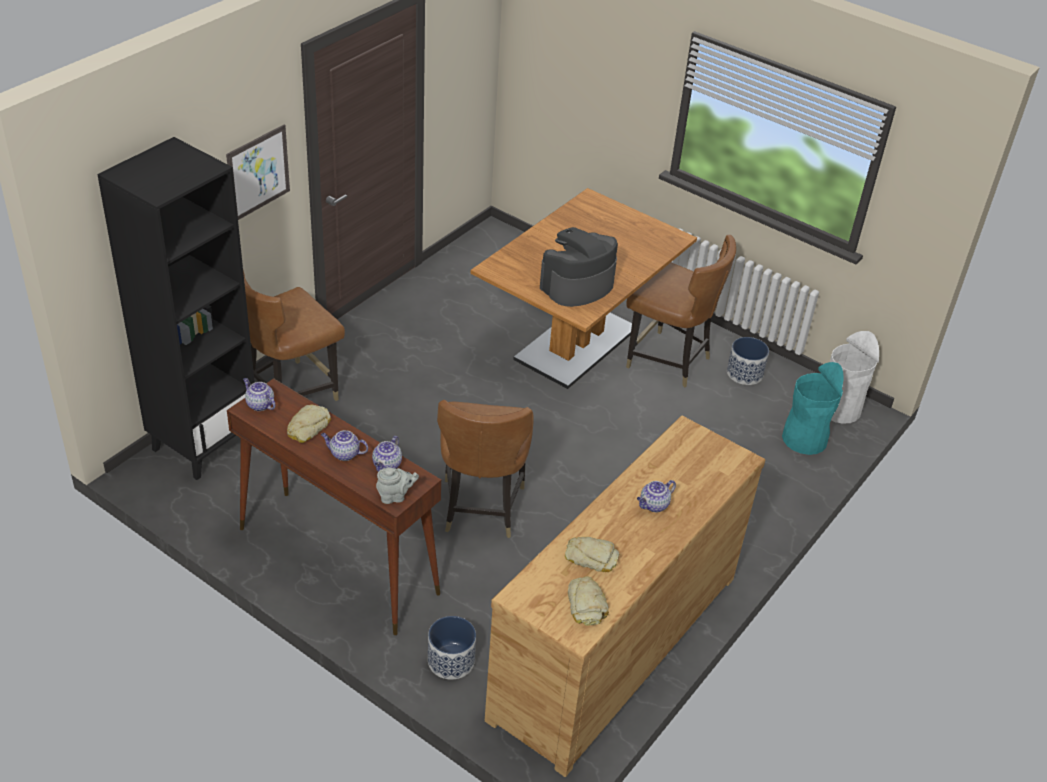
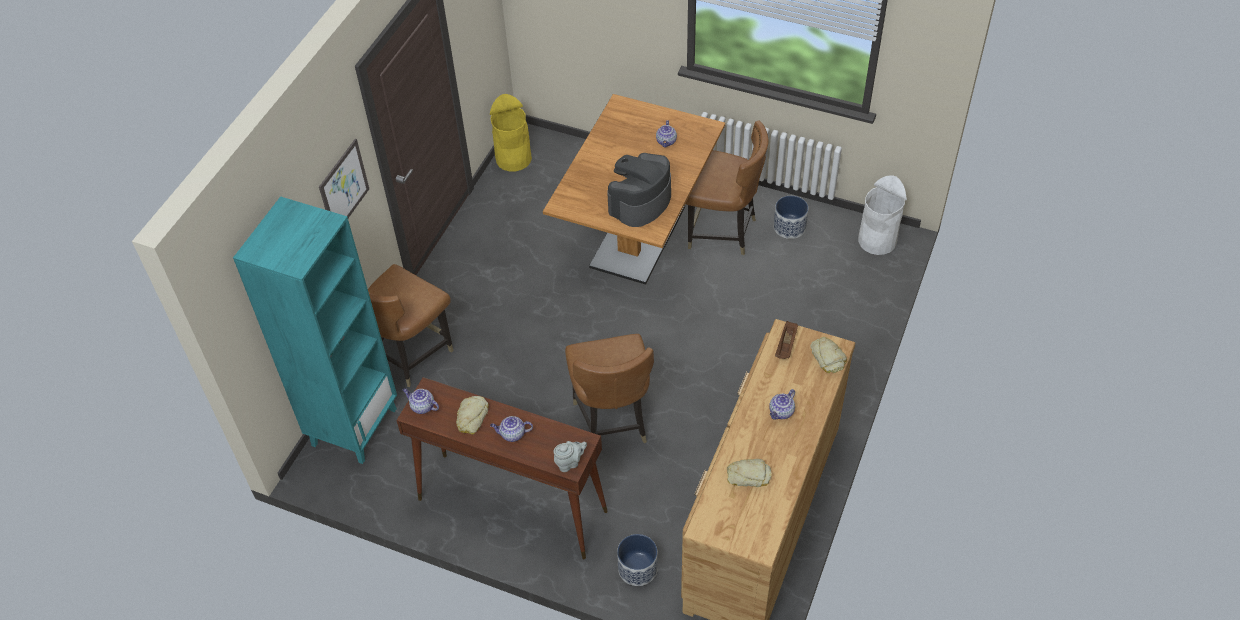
camera: 10 degrees left, 10 degrees up
(204, 443) = (354, 426): black bookcase -> turquoise bookcase
(387, 465) = (552, 435): teapot -> teapot (666, 142)
(473, 247) = (513, 158): none -> yellow trash can
(586, 605) = (759, 519): bread -> bread (828, 357)
(684, 443) = (786, 346): none -> brown tray
(804, 439) = (857, 278): turquoise trash can -> none

